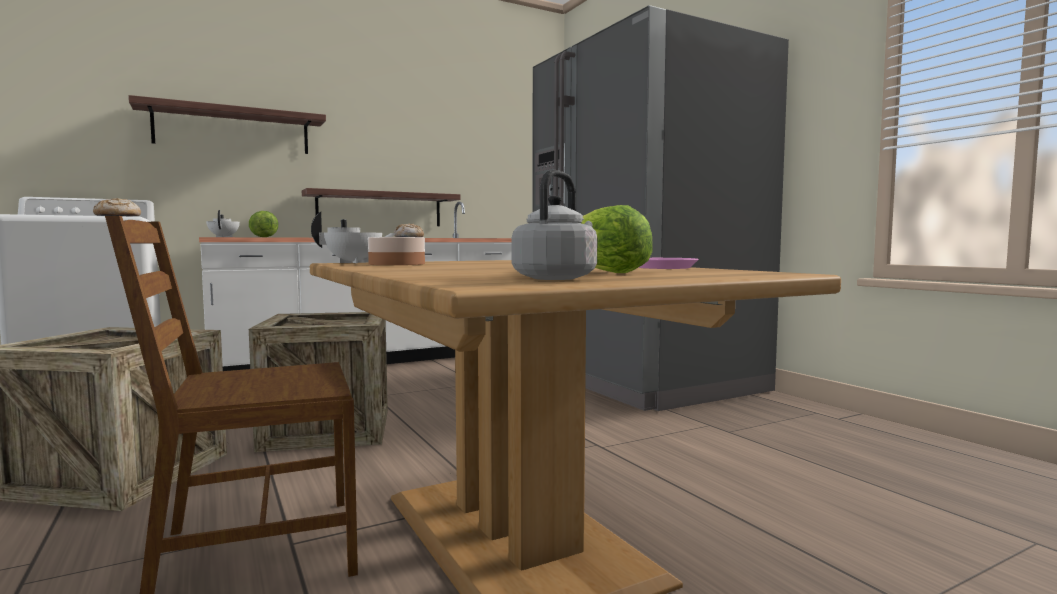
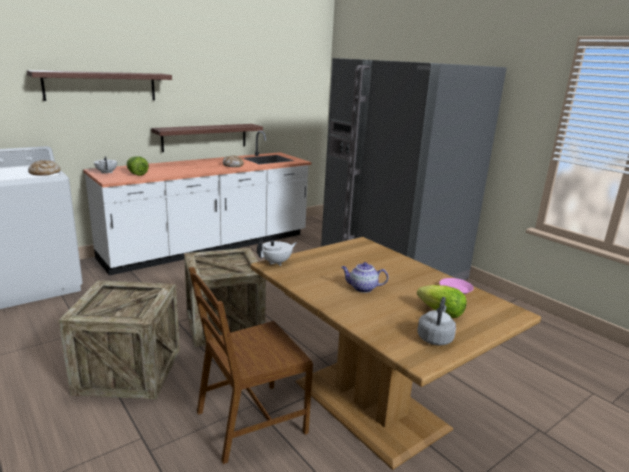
camera: 10 degrees left, 15 degrees up
(396, 264) = (308, 271): bowl -> none
(473, 267) = (362, 288): none -> teapot

